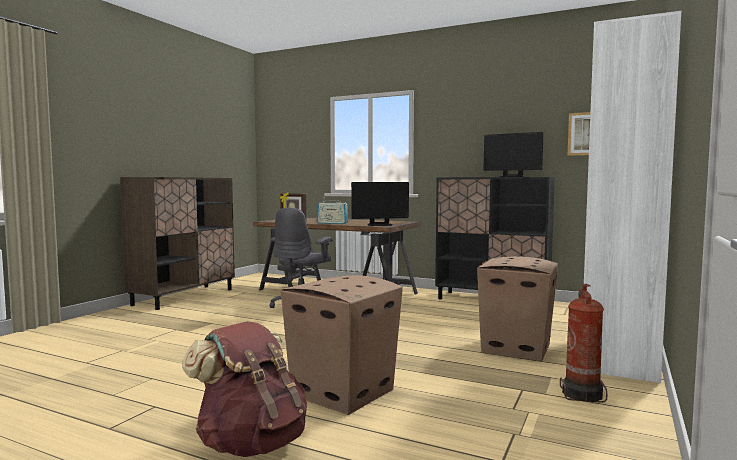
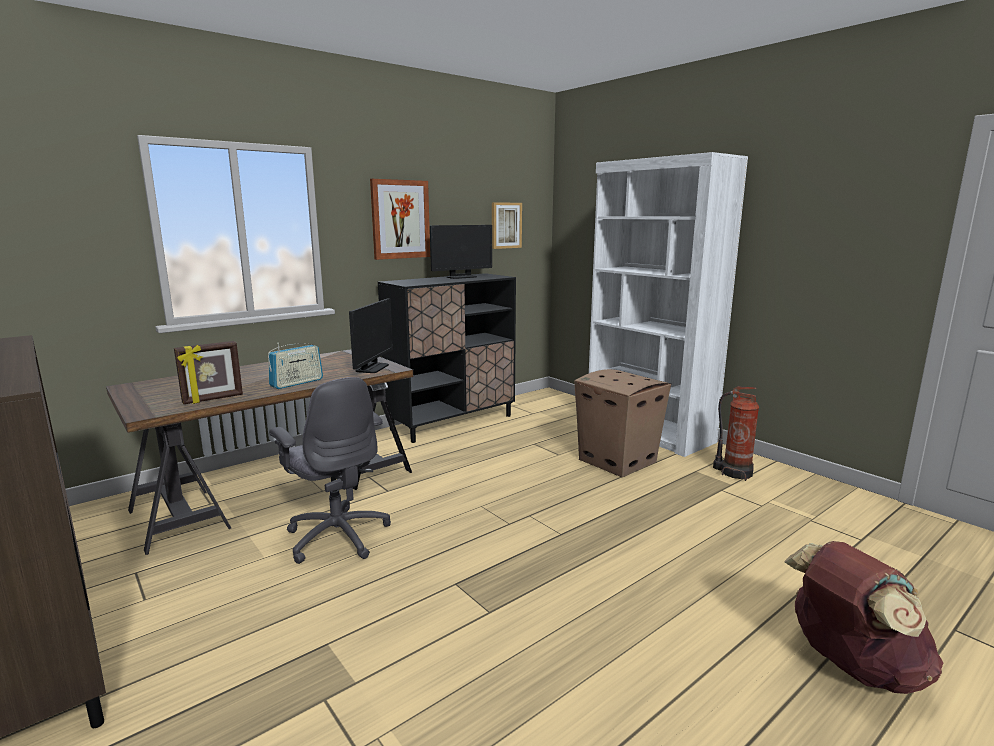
camera: 65 degrees left, 10 degrees up
(341, 393) = (714, 578): cardboard box -> none
(474, 132) = (400, 219): none -> picture

